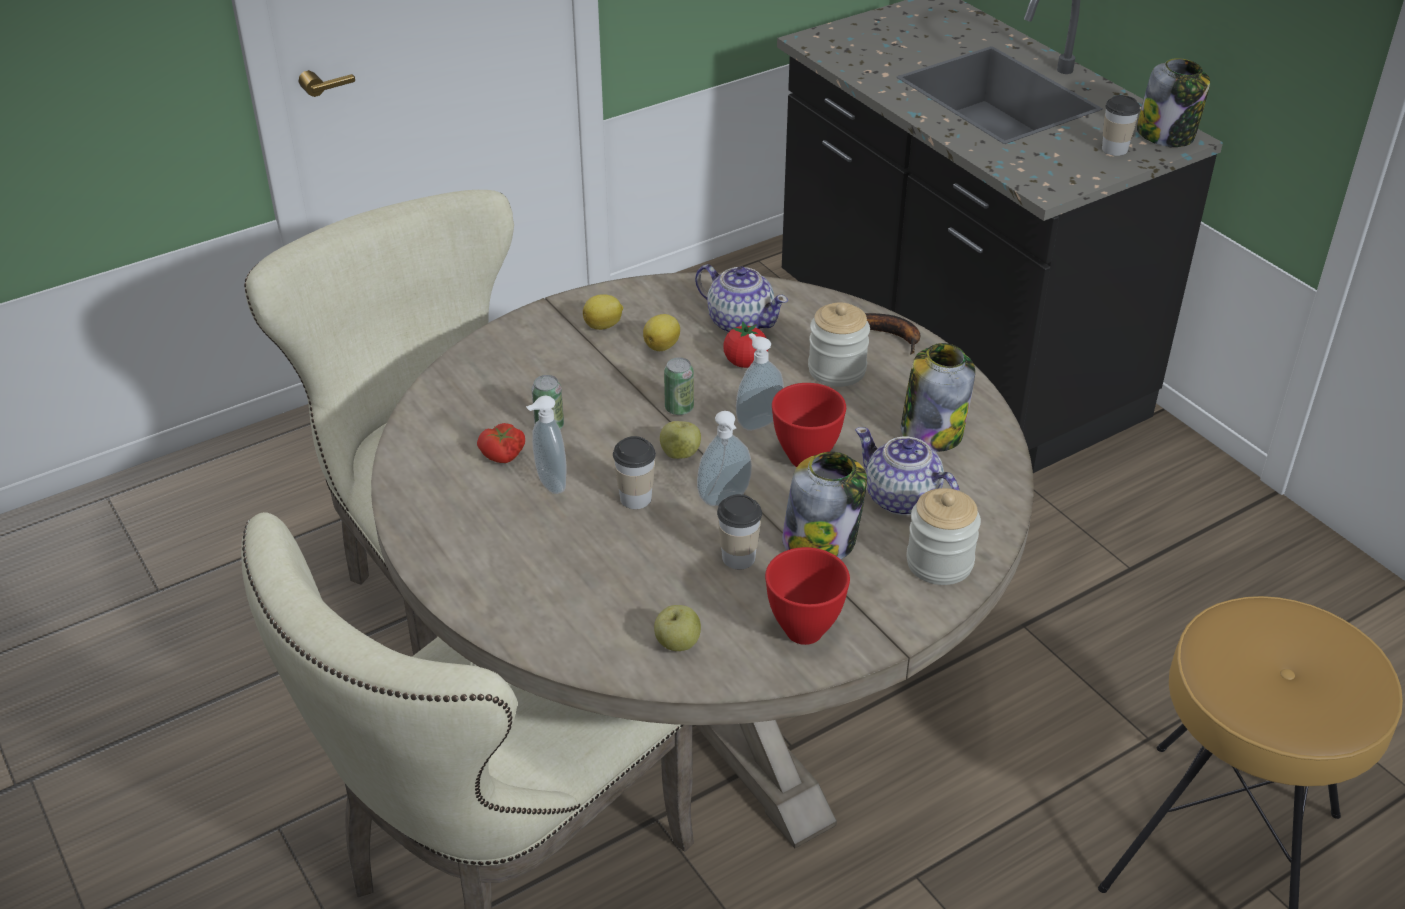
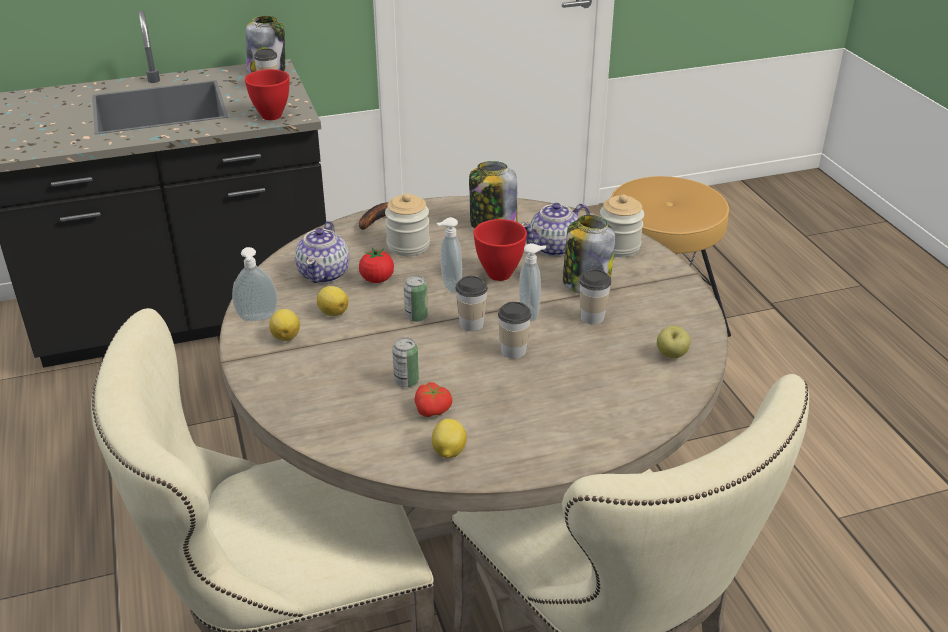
camera: 75 degrees left, 5 degrees down
(433, 480) = (448, 452): none -> lemon
(549, 484) = (480, 390): soap dispenser -> soap dispenser (258, 319)
(680, 454) = (471, 324): apple -> cup
(740, 322) = (324, 273): teapot -> teapot turned 135 degrees clockwise
(805, 632) = (670, 304): red bowl -> red bowl (272, 116)

